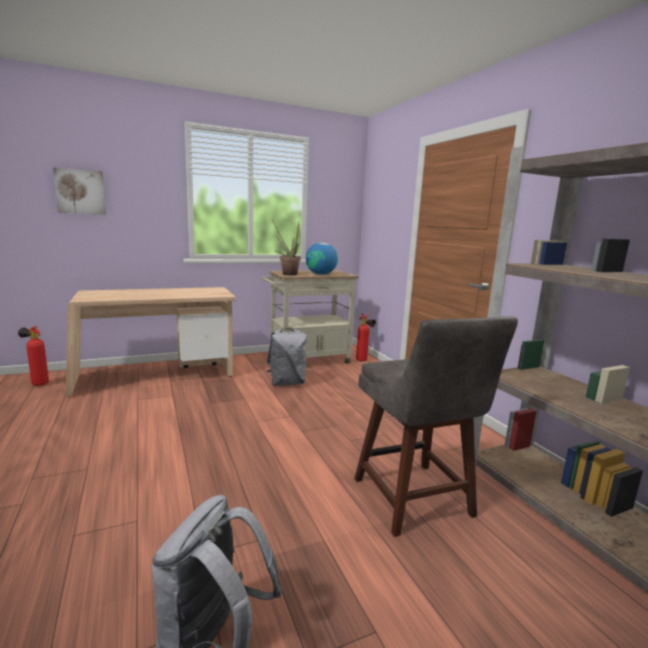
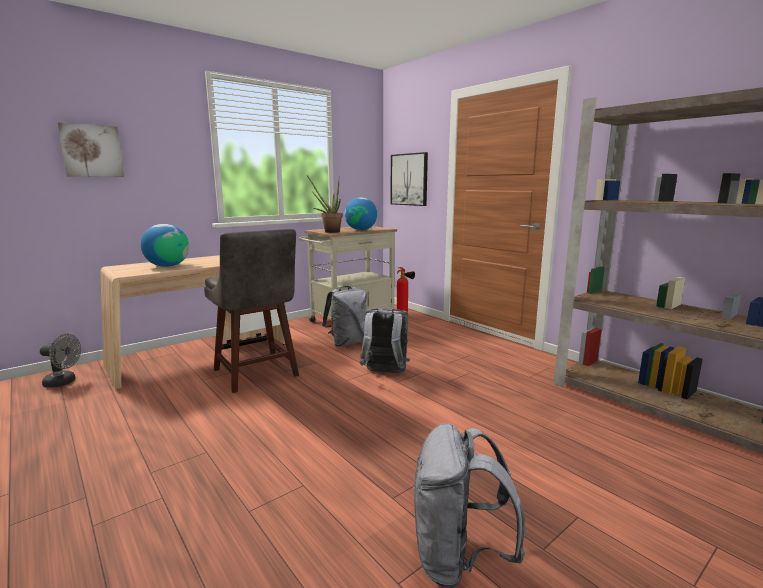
camera: 15 degrees left, 0 degrees up
(38, 384) = (64, 382): fire extinguisher -> grey fan
(125, 294) = (167, 266): none -> globe
(297, 420) = (385, 373): none -> grey backpack
(381, 227) = (409, 179): none -> picture
(414, 500) = (535, 418): grey stool -> grey stool (257, 374)

